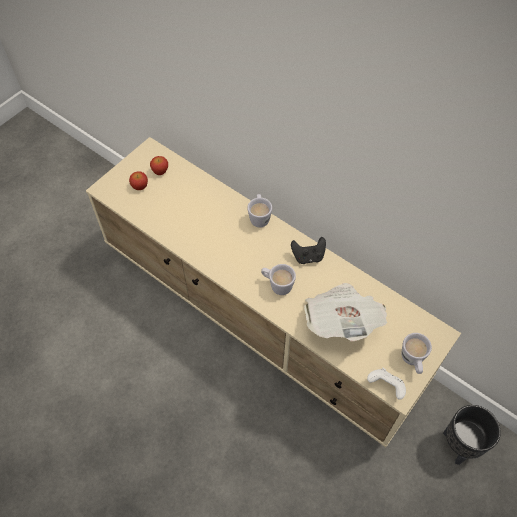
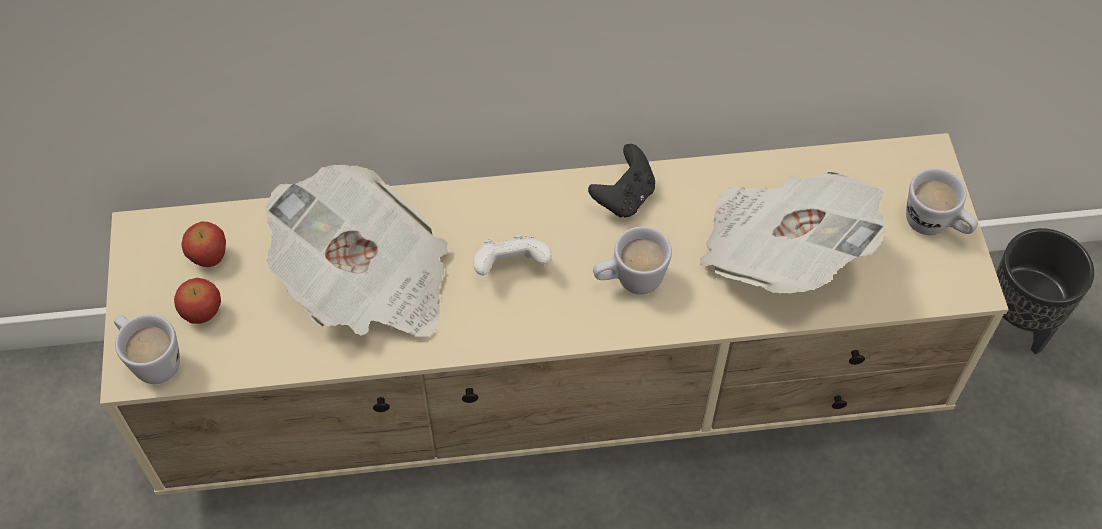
camera: 45 degrees left, 0 degrees up
(195, 216) = (368, 282): none -> newspaper
(259, 217) = (476, 197): white mug -> white mug (151, 360)
(386, 386) = (942, 293): white game controller -> white game controller (511, 267)

